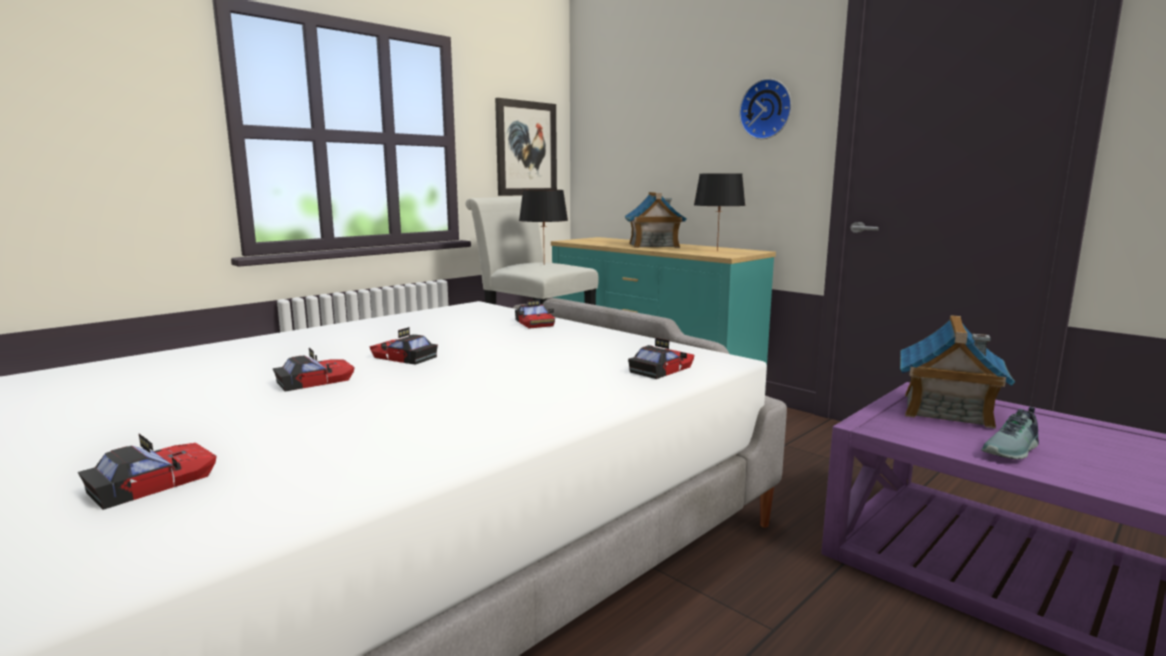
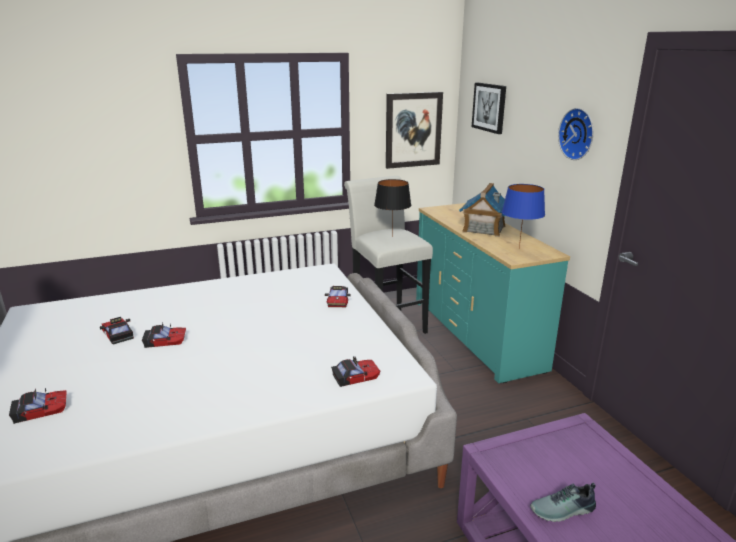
camera: 25 degrees right, 10 degrees up
(404, 357) = (227, 326): toy car -> toy car (118, 334)
(624, 113) = (489, 107): none -> picture
(717, 251) = (519, 249): black table lamp -> blue table lamp
(946, 410) = (571, 454): toy house -> none

